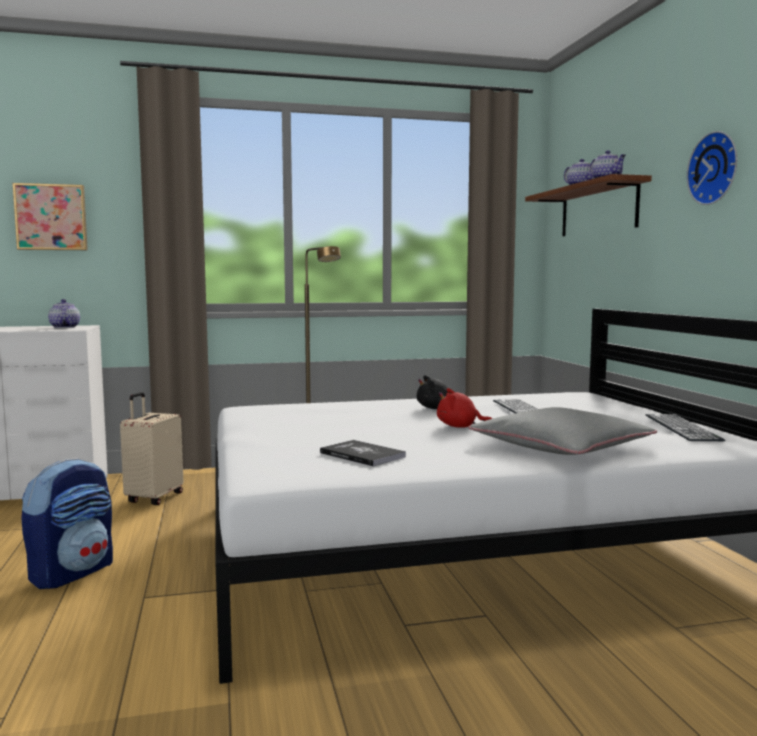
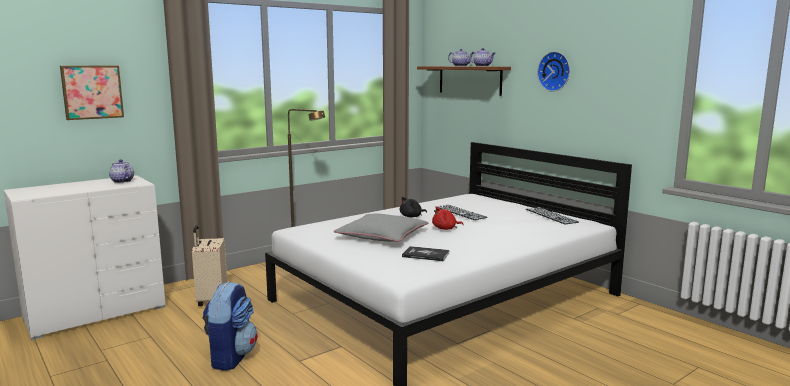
camera: 25 degrees left, 5 degrees up
(560, 446) = (511, 235): grey pillow -> grey pillow (382, 235)

